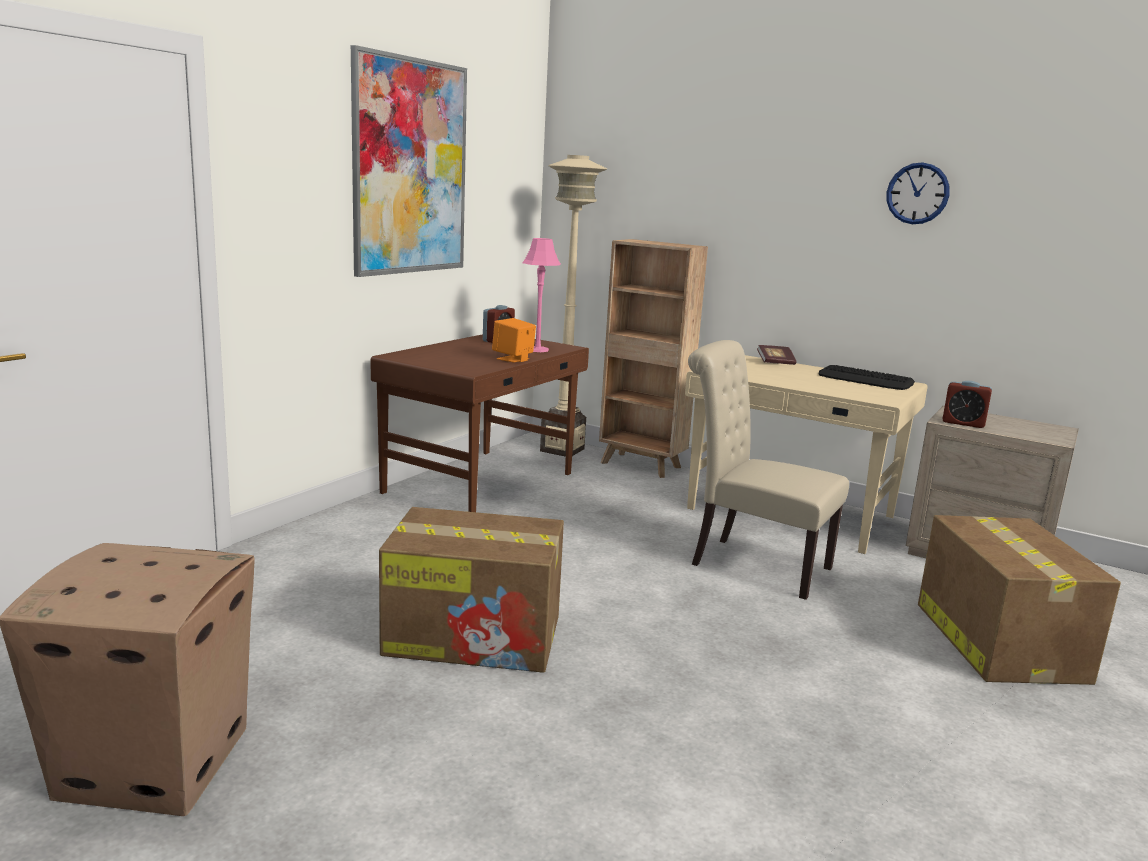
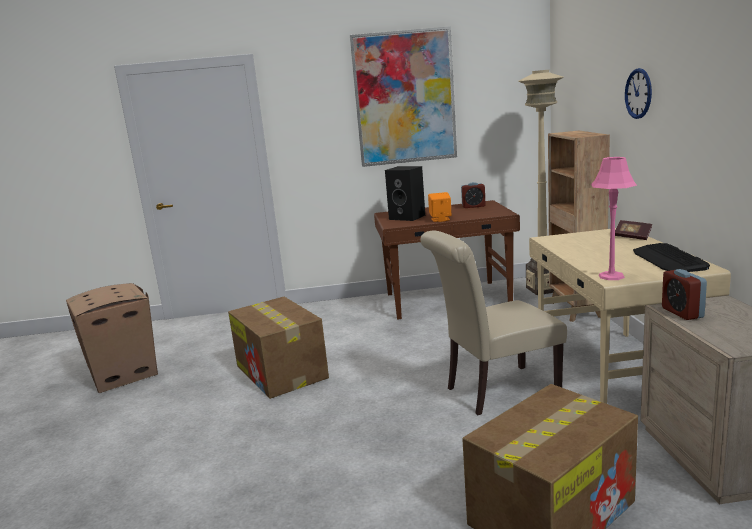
camera: 55 degrees right, 0 degrees up
(454, 359) = (408, 217): none -> black speaker
(537, 350) = (476, 214): pink table lamp -> pink table lamp (611, 276)
(752, 564) = (495, 391): beige chair -> beige chair turned 105 degrees counterclockwise
(917, 193) = (722, 74): wall clock -> wall clock (638, 93)

